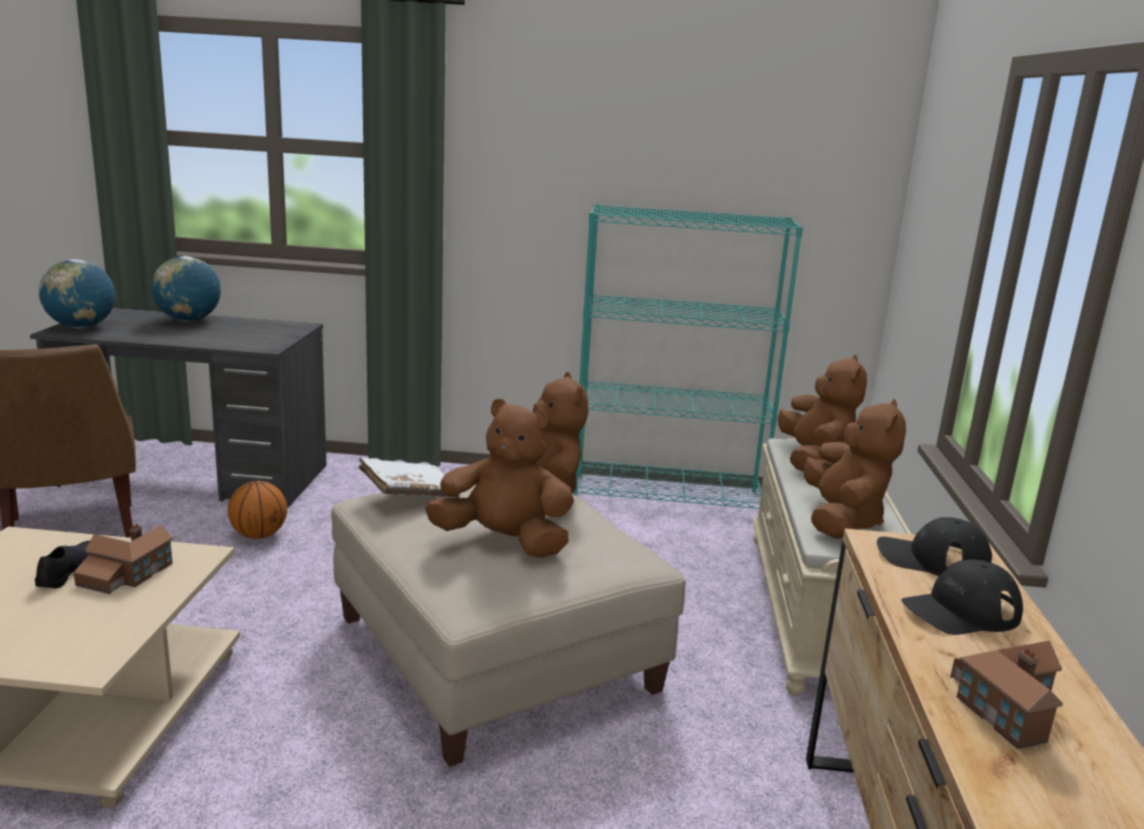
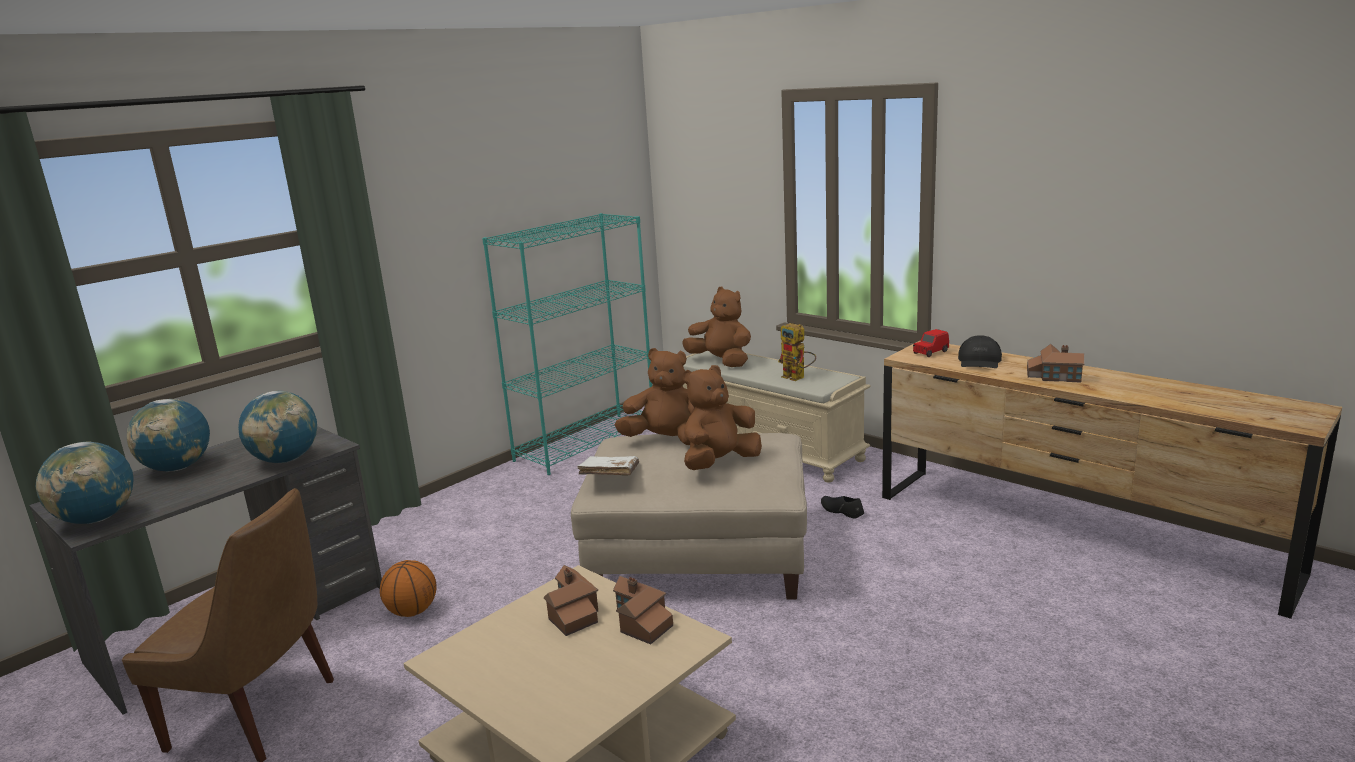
camera: 50 degrees left, 0 degrees up
(68, 571) = (535, 637): black shoe -> black shoe (841, 510)
(118, 618) = (640, 621): none -> toy house
(225, 342) = (285, 460): none -> globe
(842, 521) = (798, 377): brown plush toy -> toy robot
(932, 559) = (930, 352): black cap -> red toy car

